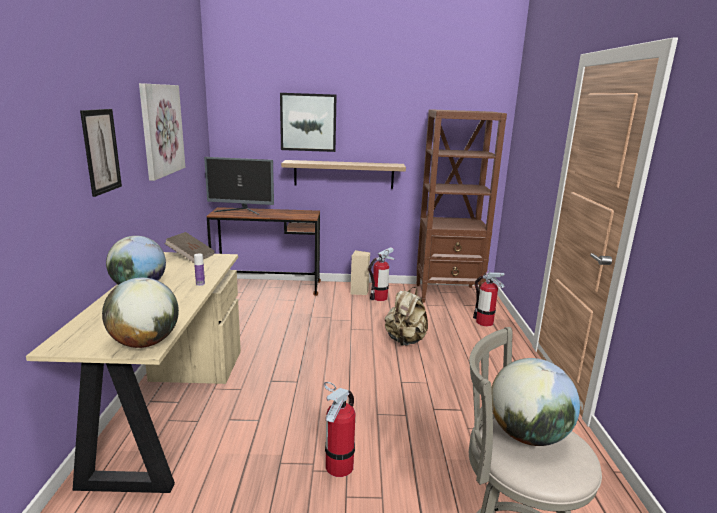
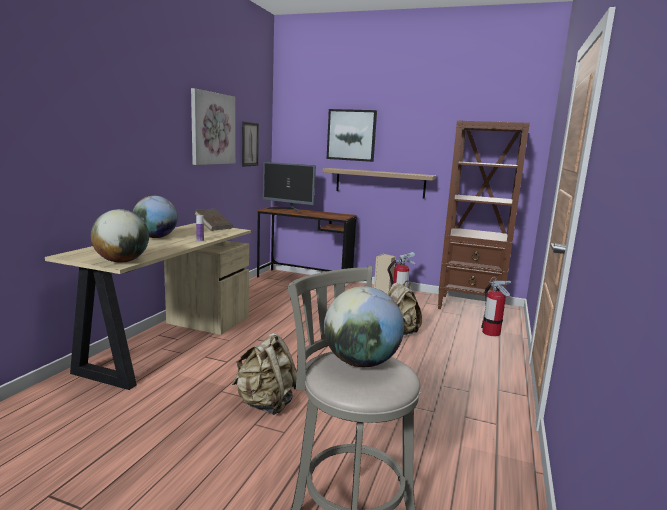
camera: 20 degrees right, 5 degrees down
(101, 151) = (143, 131): picture -> picture (250, 144)
(339, 466) = (266, 404): fire extinguisher -> beige backpack

